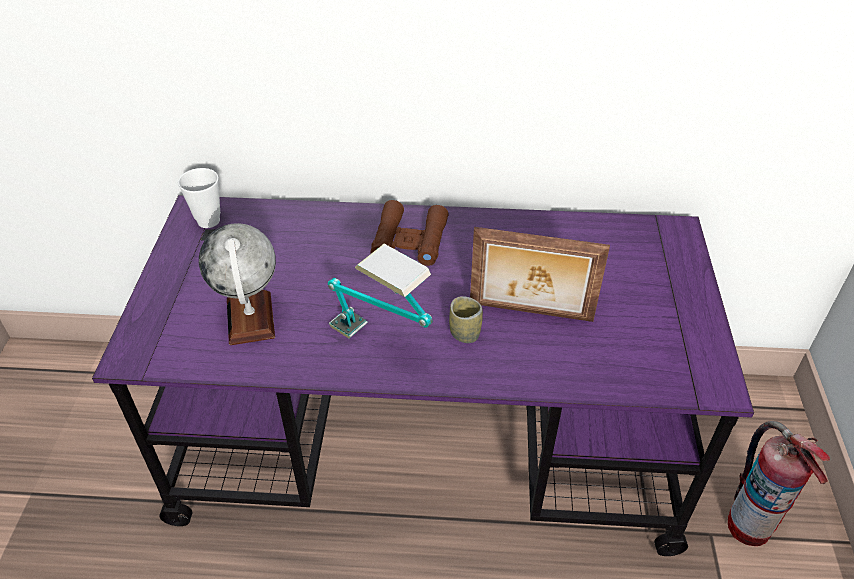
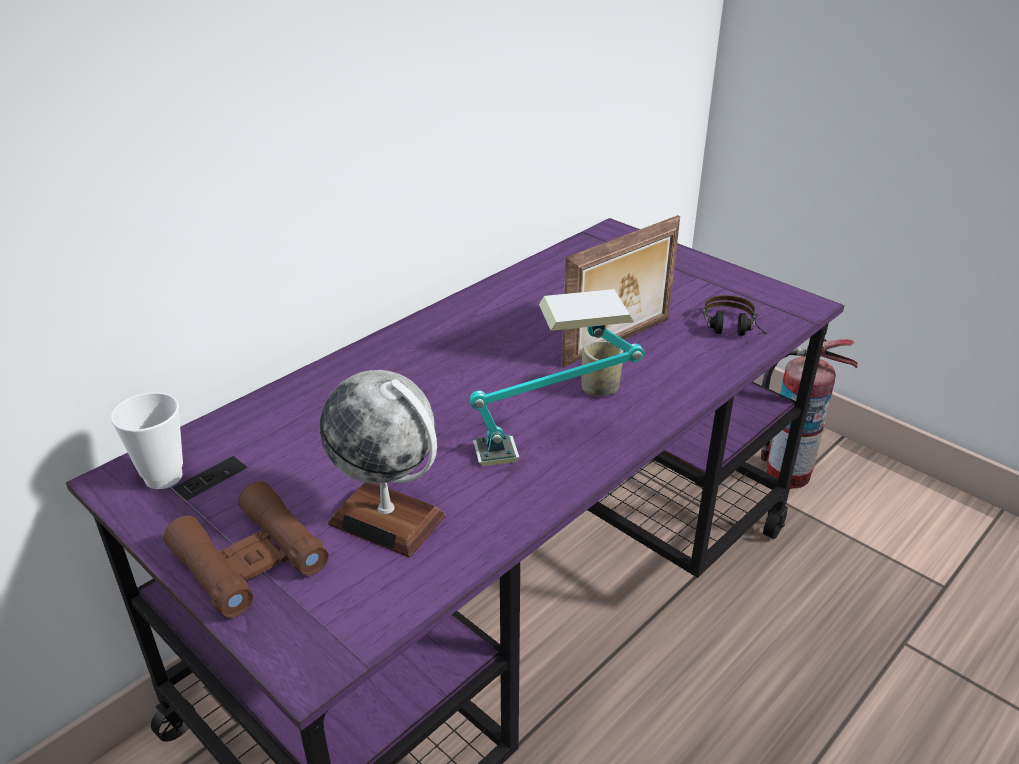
camera: 50 degrees left, 10 degrees down
(409, 240) = (426, 357): brown binoculars -> brown binoculars (249, 559)
(619, 365) = (732, 332): none -> headphones

